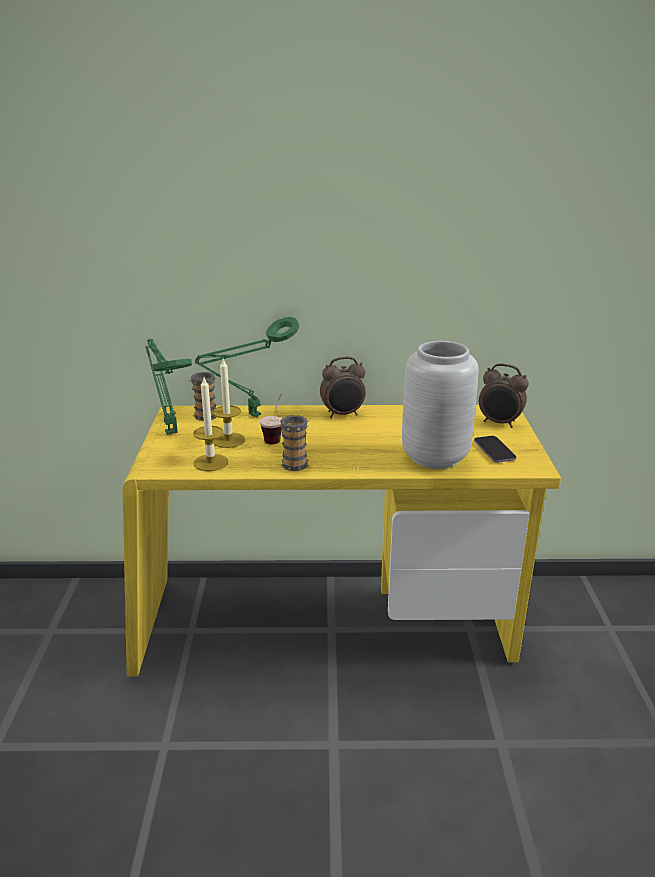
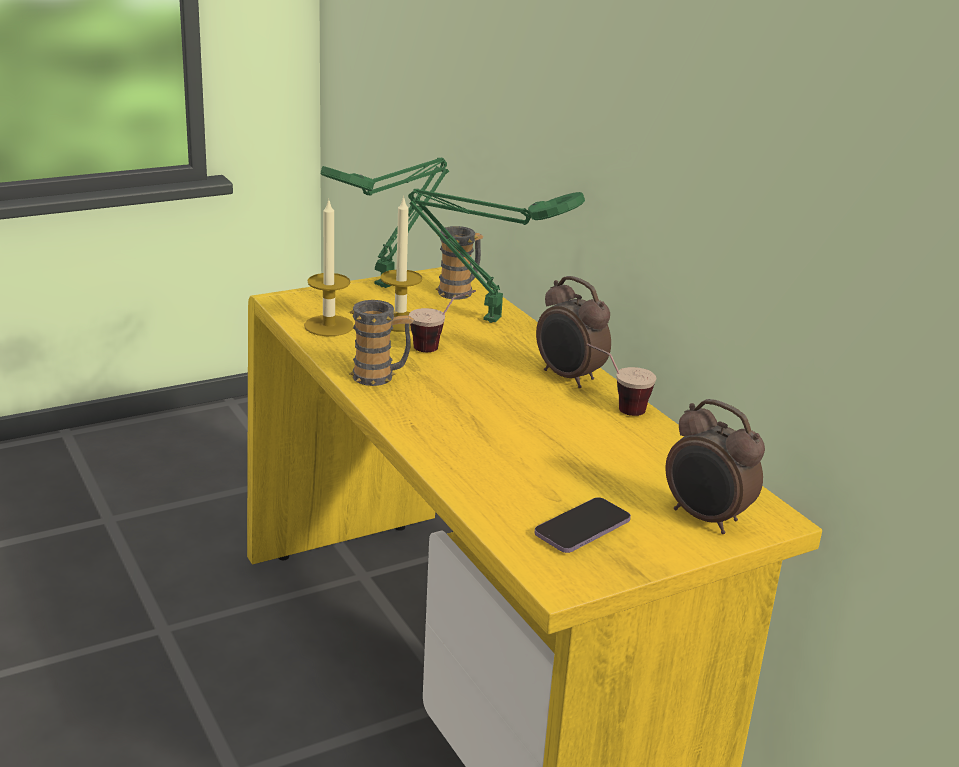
camera: 60 degrees right, 0 degrees up
(384, 413) = (615, 408): none -> cup
(434, 457) = (501, 475): grey vase -> none
(499, 423) = (705, 519): alarm clock -> alarm clock turned 45 degrees counterclockwise

